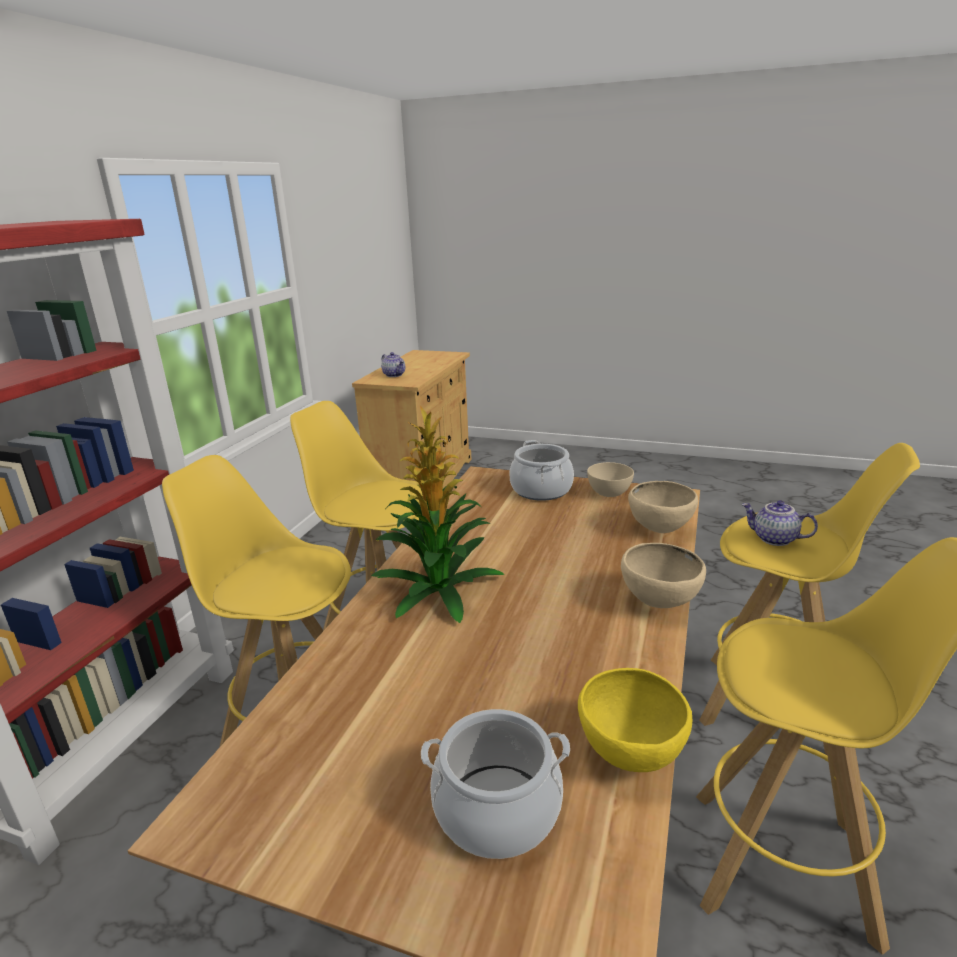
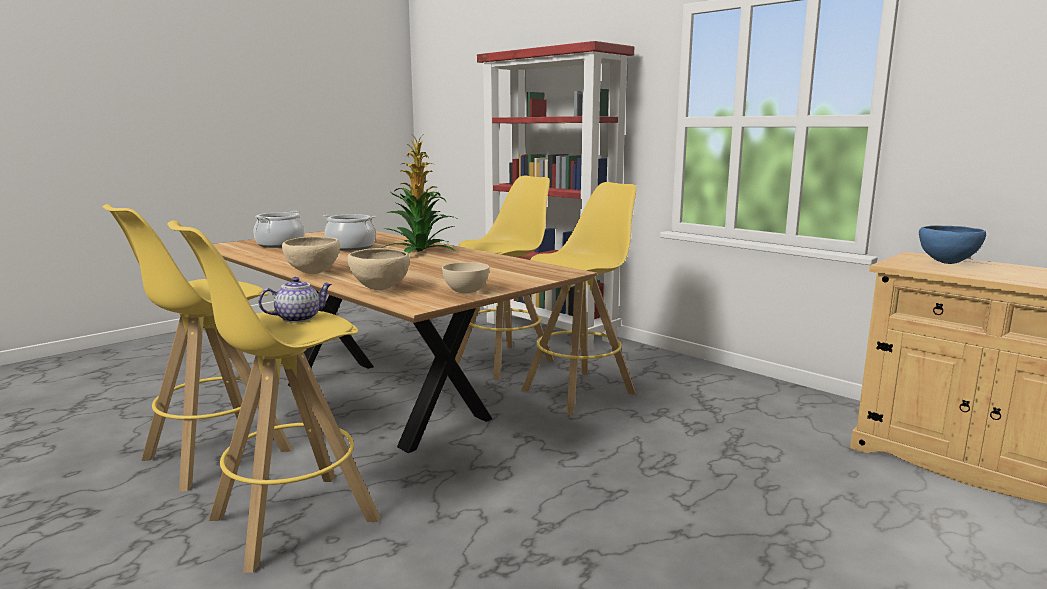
camera: 115 degrees right, 10 degrees down
(394, 375) = (947, 263): teapot -> blue bowl
(541, 490) = (510, 279): cooking pot -> cooking pot (351, 247)
(629, 754) = (255, 255): yellow bowl -> none

